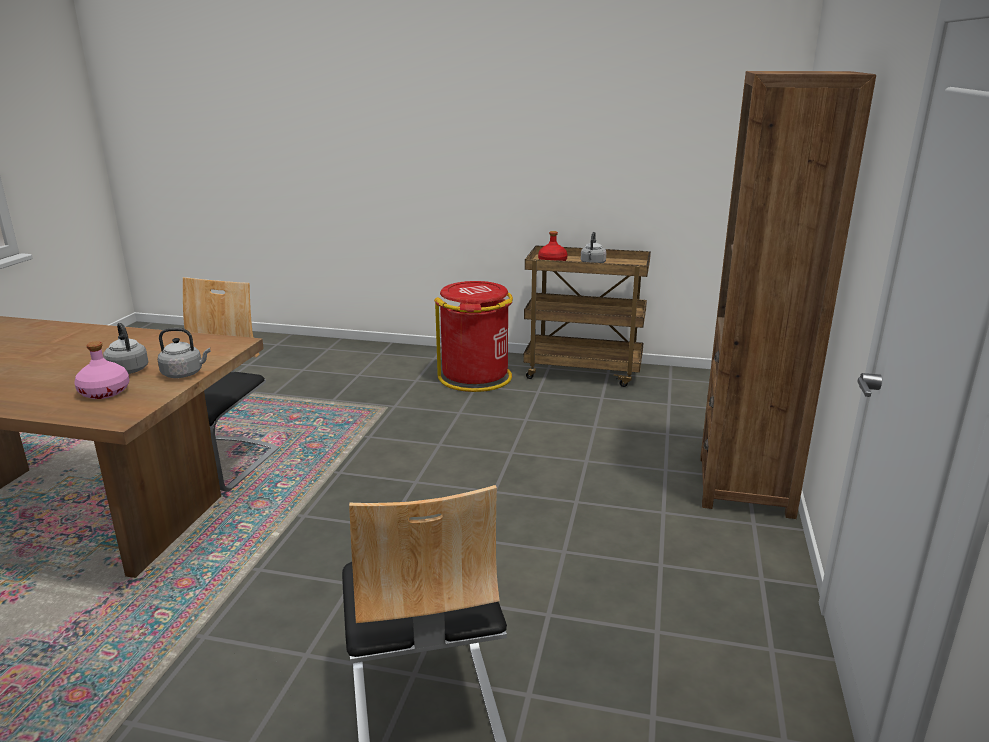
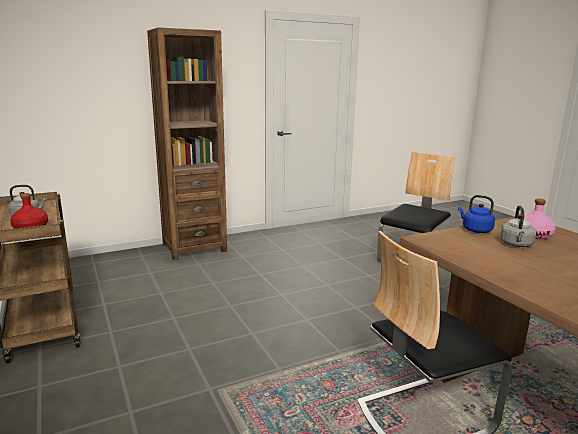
camera: 130 degrees left, 5 degrees down
(185, 374) = (475, 230): grey kettle -> blue kettle
(476, 377) = (94, 376): red trash can -> none

